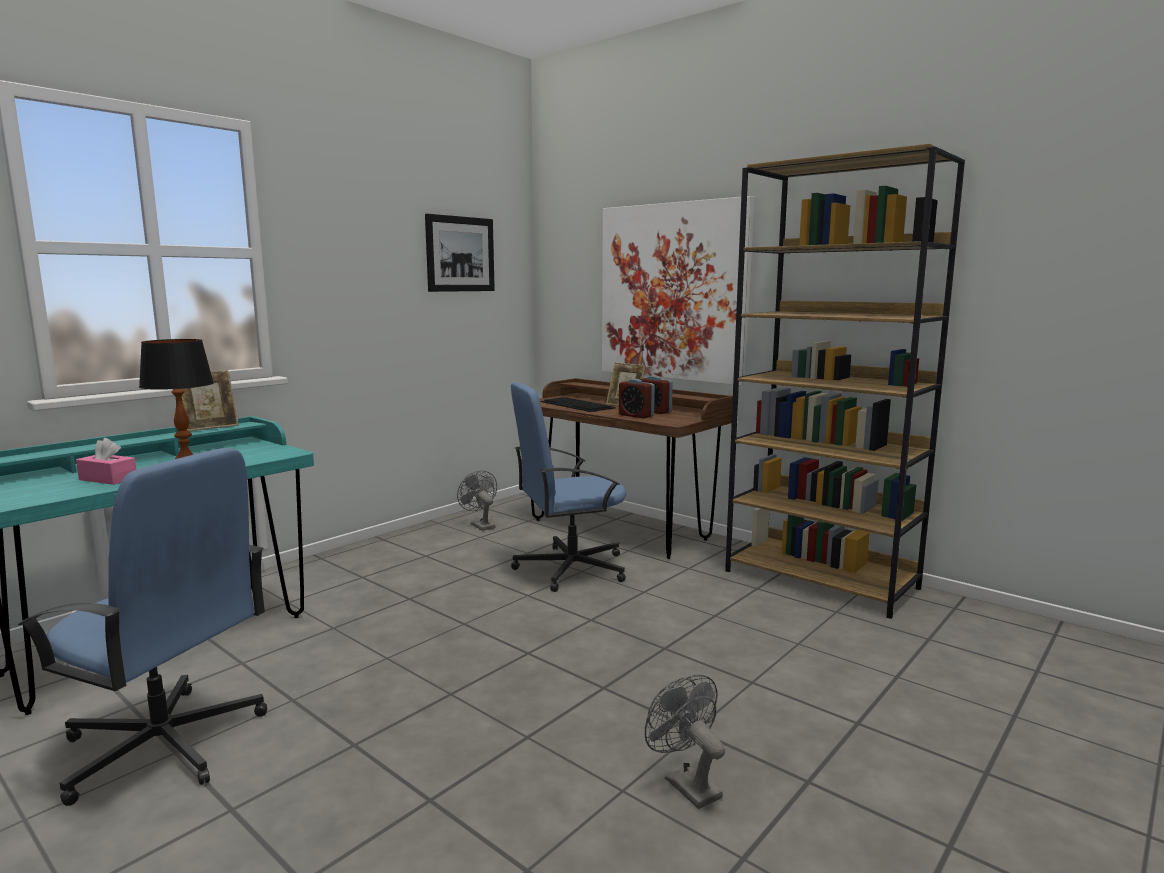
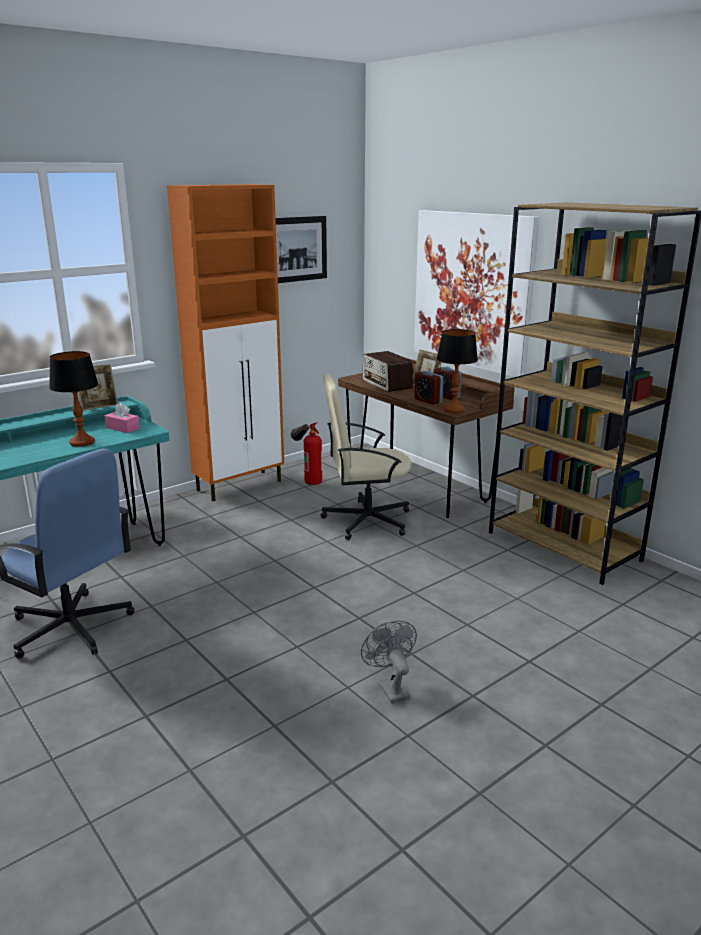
camera: 10 degrees right, 10 degrees up
(108, 479) = (32, 450): pink tissue box -> pink tissue box (123, 428)
(397, 540) = (240, 485): none -> orange cabinet
(480, 525) = (307, 475): grey fan -> fire extinguisher
(569, 568) = (366, 520): blue office chair -> beige office chair
(577, 405) = (387, 384): keyboard -> radio
(673, 421) = (454, 410): none -> table lamp

